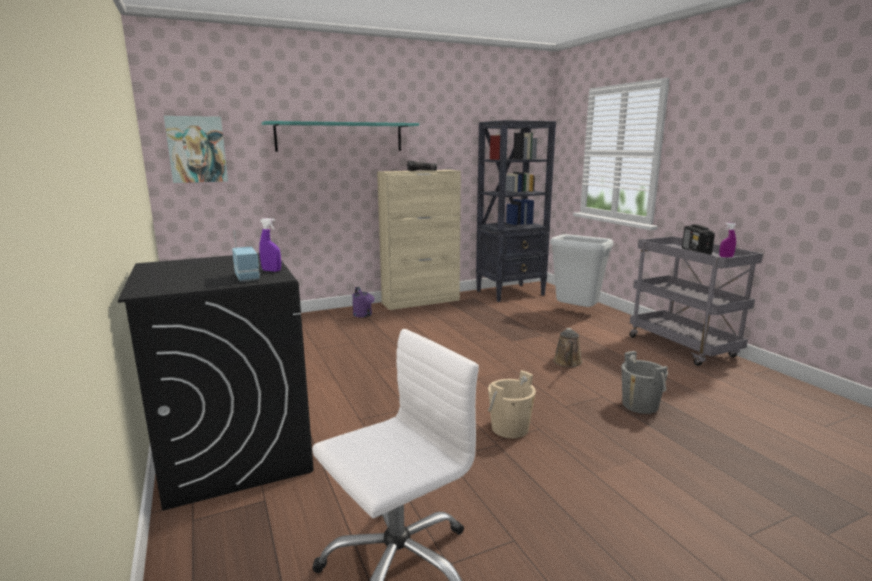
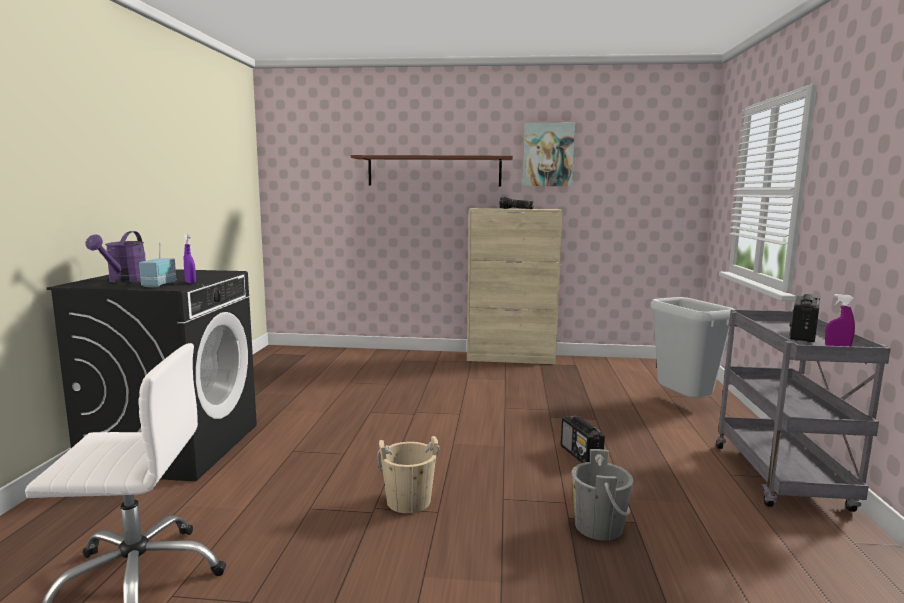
camera: 30 degrees right, 5 degrees down
(197, 149) = (300, 182): picture -> picture (548, 154)
(340, 137) = (434, 171): turquoise shelf -> brown shelf
(364, 315) = (434, 361): purple watering can -> purple watering can (124, 281)
(511, 293) = (630, 367): black bookcase -> none
(568, 362) = (581, 455): brown watering can -> radio

